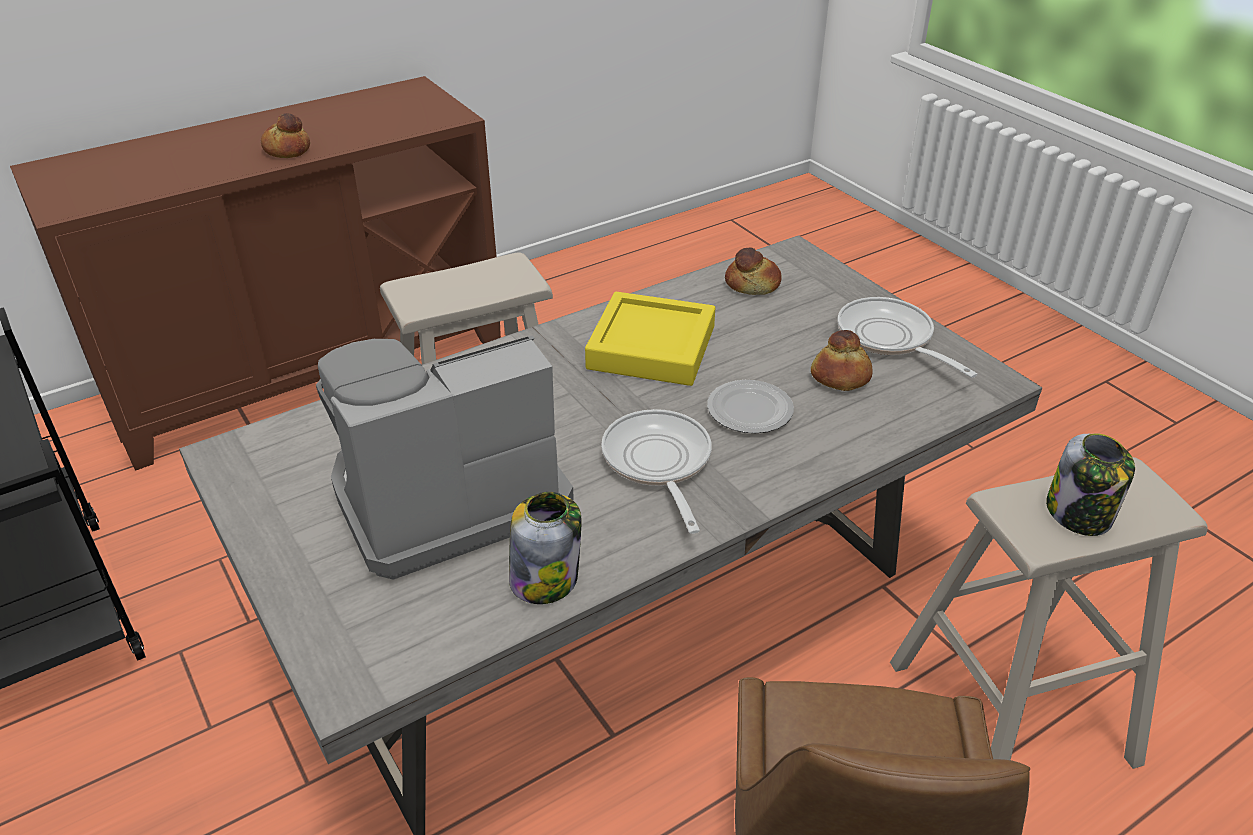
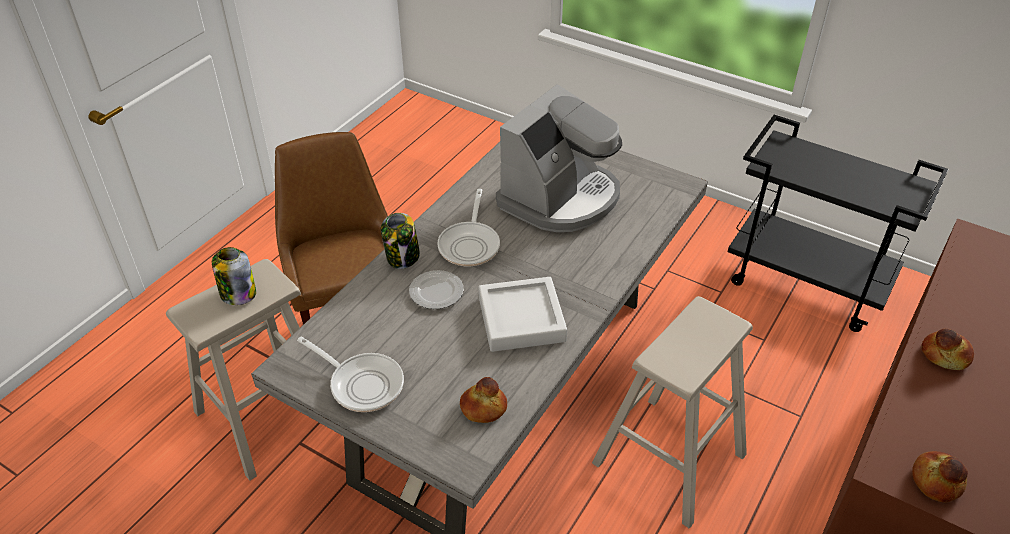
camera: 155 degrees right, 5 degrees up
(545, 578) = (487, 180): jar -> jar (403, 257)
(651, 347) = (521, 319): yellow tray -> grey tray
(658, 463) = (470, 244): frying pan -> frying pan turned 45 degrees clockwise
(840, 377) = (389, 336): bread -> bread (937, 481)

